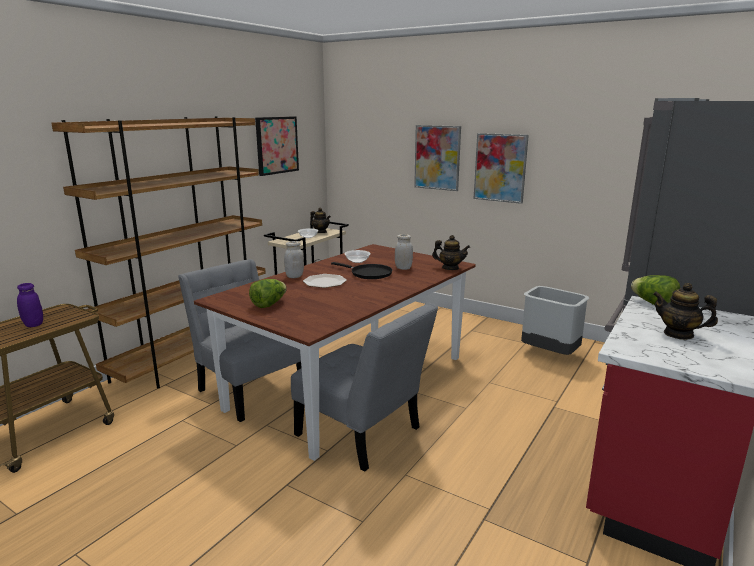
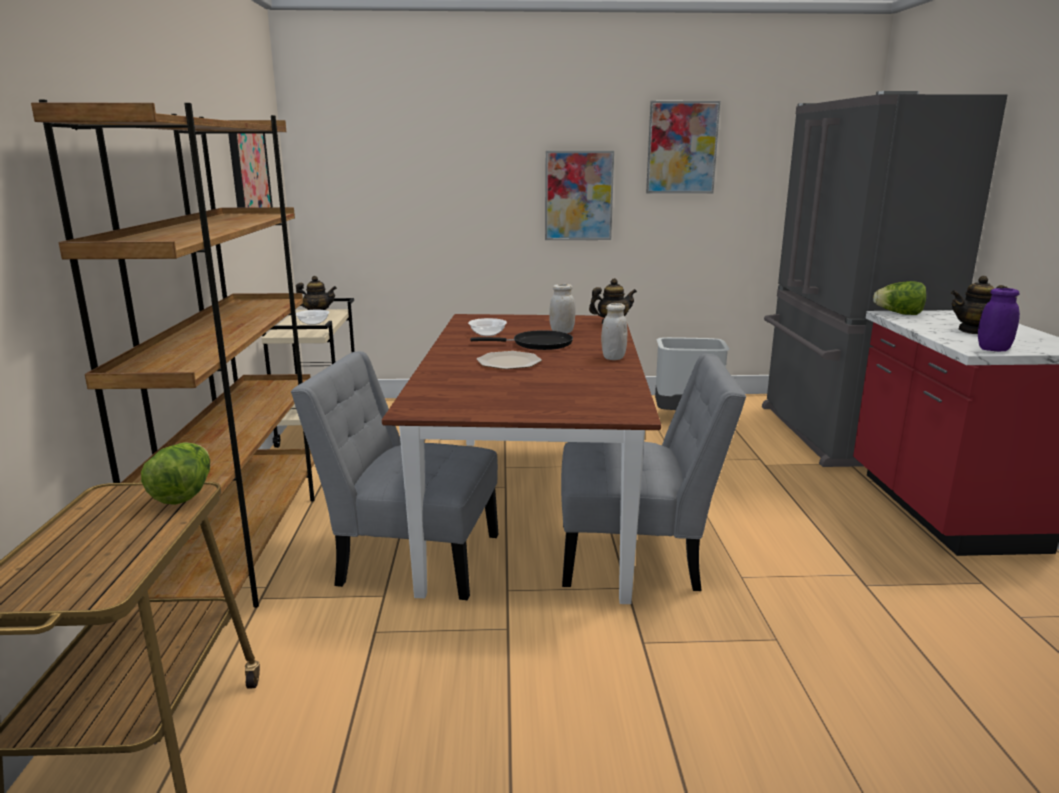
camera: 35 degrees left, 0 degrees up
(33, 324) = (112, 530): purple jar -> purple jar (993, 349)
(269, 304) = (506, 399): lettuce -> lettuce (184, 494)
(294, 276) = (452, 363): white jar -> white jar (613, 358)
(437, 157) = (486, 187): picture -> picture (682, 148)

